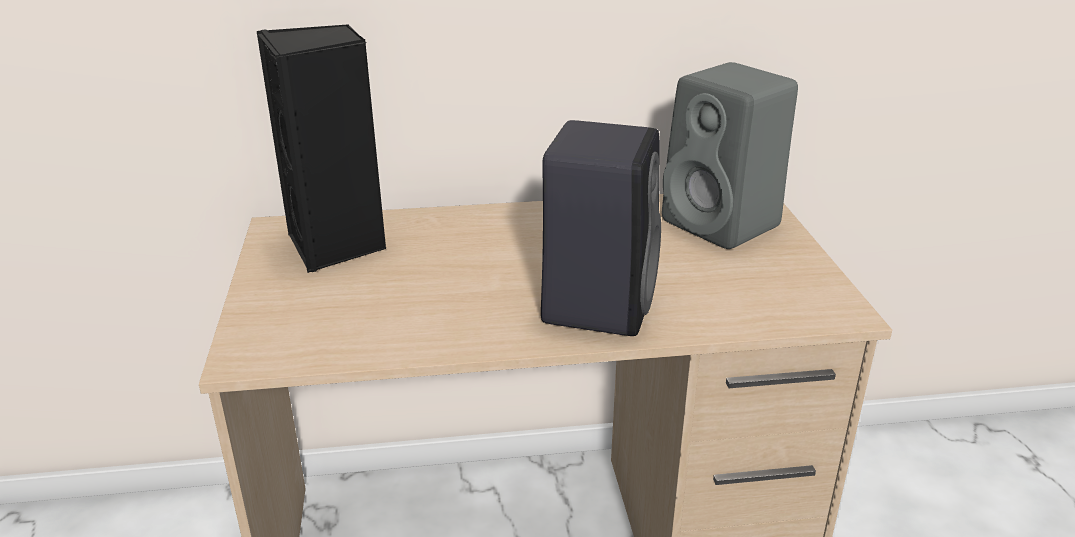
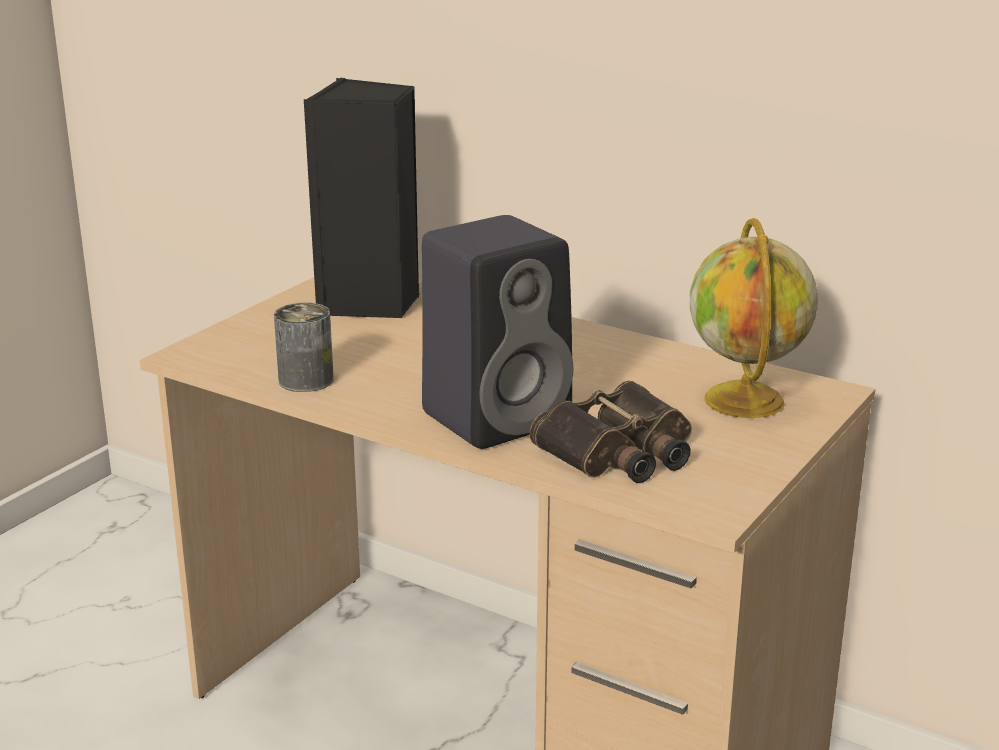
camera: 40 degrees right, 5 degrees down
(398, 336) = (306, 380): none -> can
(721, 295) = (620, 452): none -> binoculars
(724, 225) = (745, 402): grey speaker -> globe

